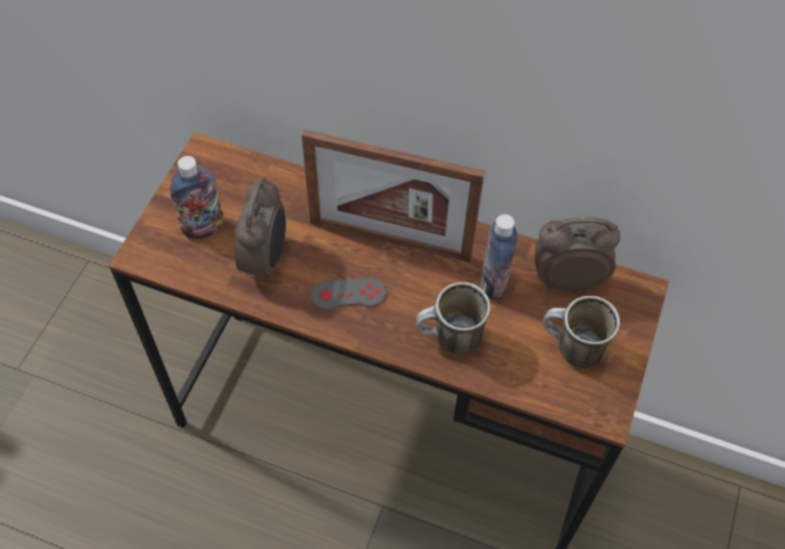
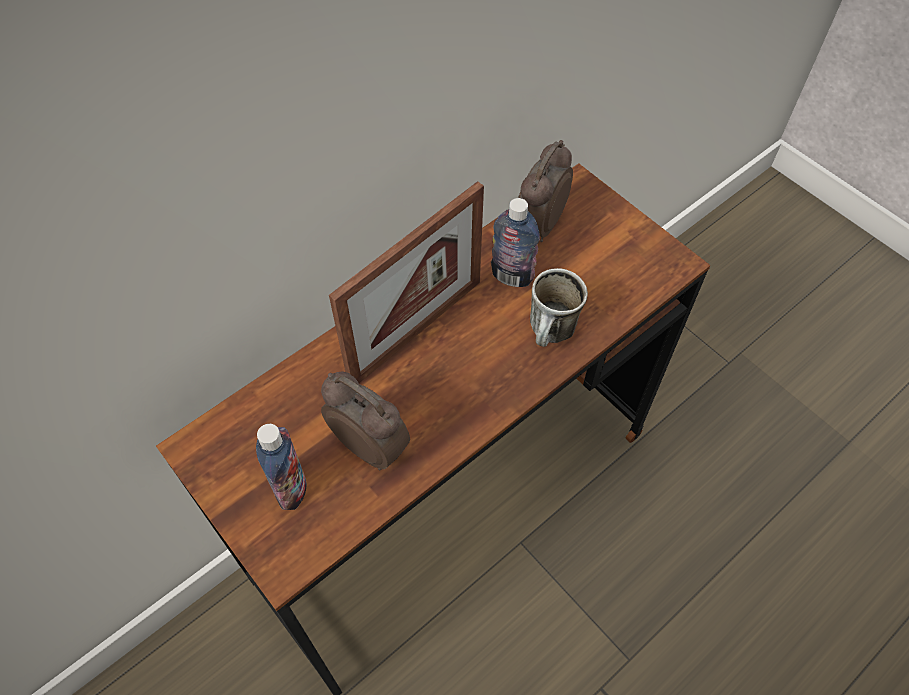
camera: 60 degrees left, 0 degrees up
(348, 294) = (456, 392): grey game controller -> none
(571, 350) = (608, 256): mug -> none

